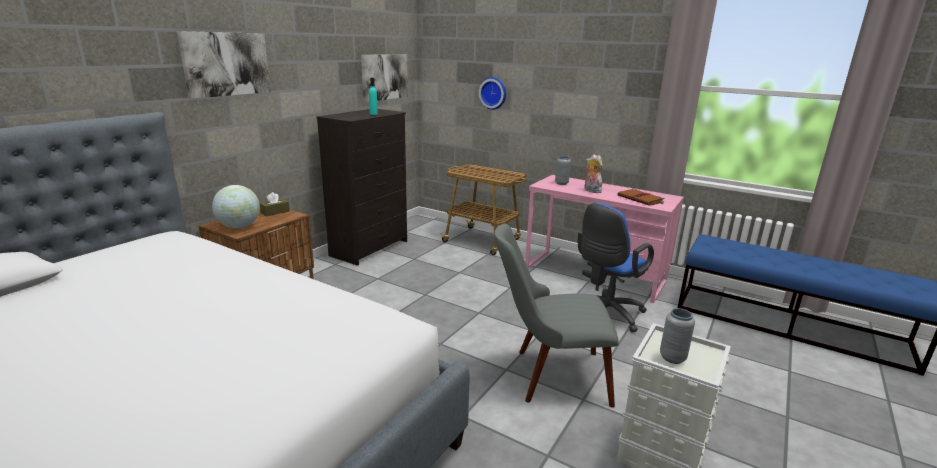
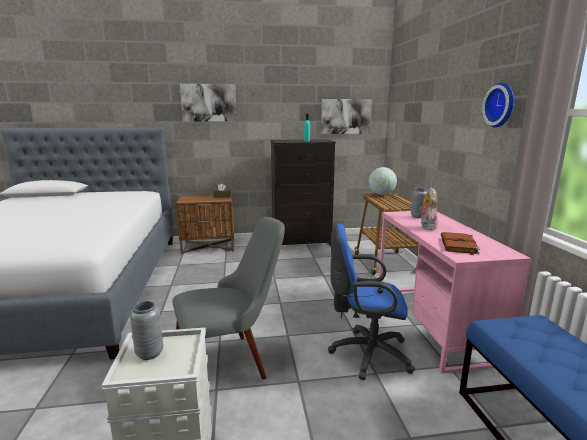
camera: 50 degrees right, 5 degrees down
(239, 227) = (191, 199): globe -> globe (381, 194)
(493, 93) = (419, 129): wall clock -> wall clock (501, 105)
(548, 376) = (231, 361): grey chair -> grey chair turned 105 degrees clockwise

